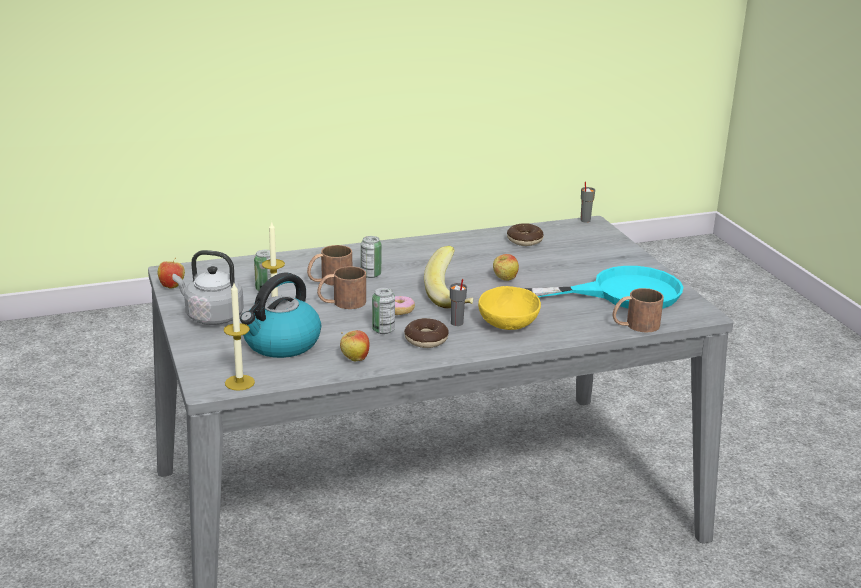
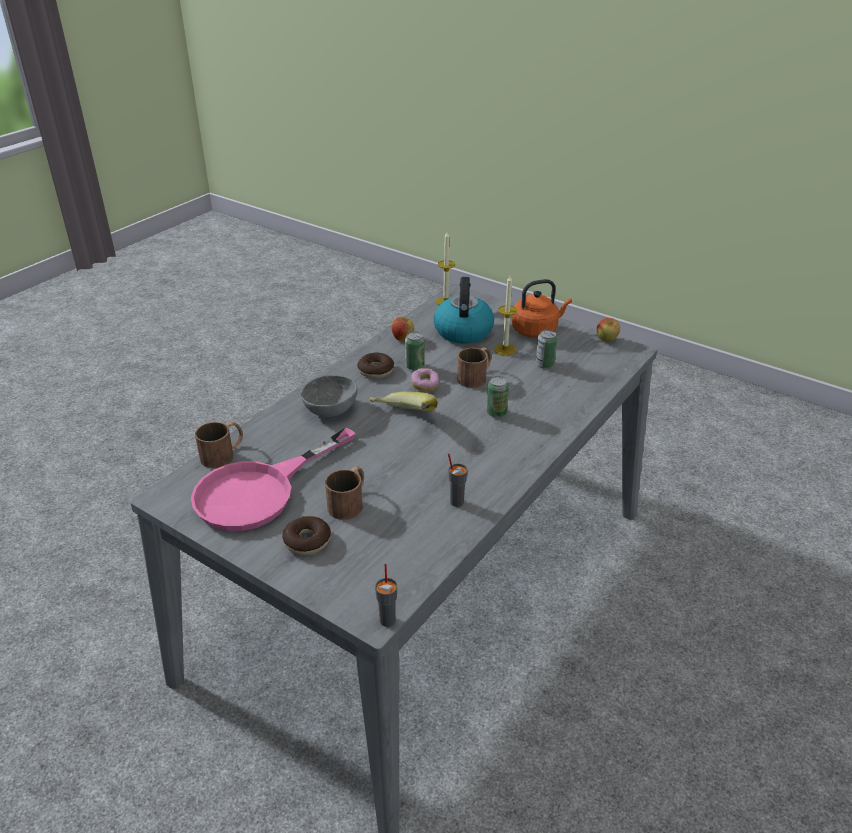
camera: 145 degrees right, 10 degrees up
(211, 317) = (537, 330): grey kettle -> orange kettle
(329, 280) = (517, 392): brown mug -> brown mug (349, 502)
(456, 323) = (370, 394): grey cup -> grey cup (456, 502)
(504, 279) = (381, 459): apple -> none
(509, 324) = (329, 409): yellow bowl -> grey bowl
(524, 240) = (419, 533): donut -> donut (307, 541)
(620, 293) = (259, 491): turquoise frying pan -> pink frying pan

